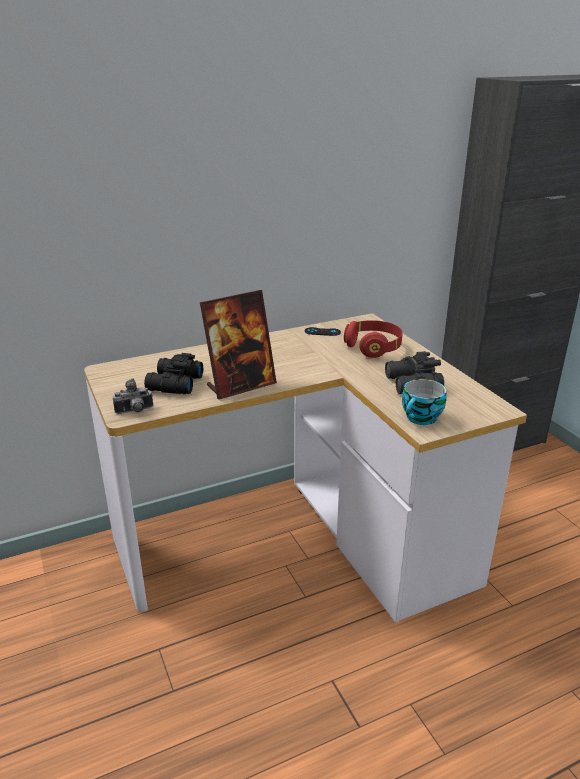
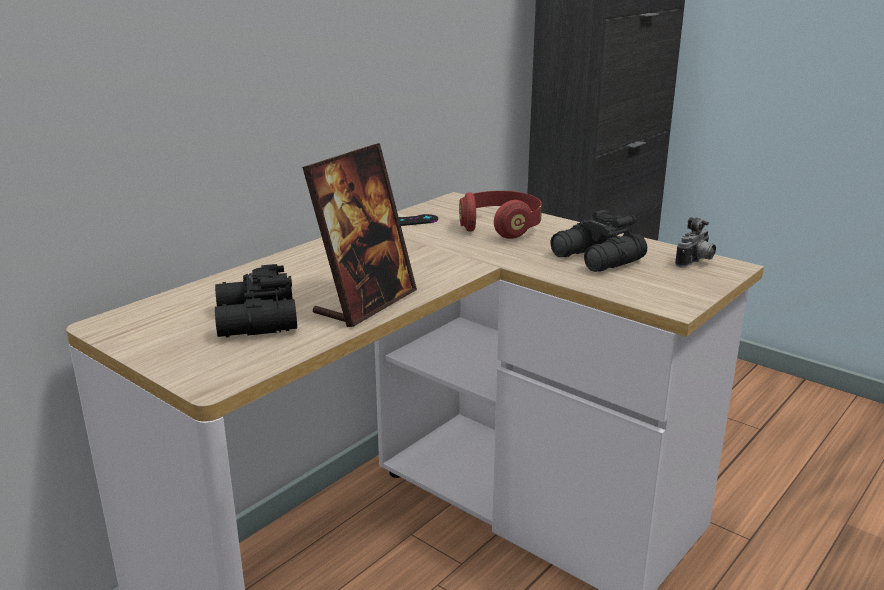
camera: 25 degrees left, 5 degrees down
(135, 411) = (225, 372): camera -> camera (695, 262)
(421, 419) = (655, 294): cup -> none

